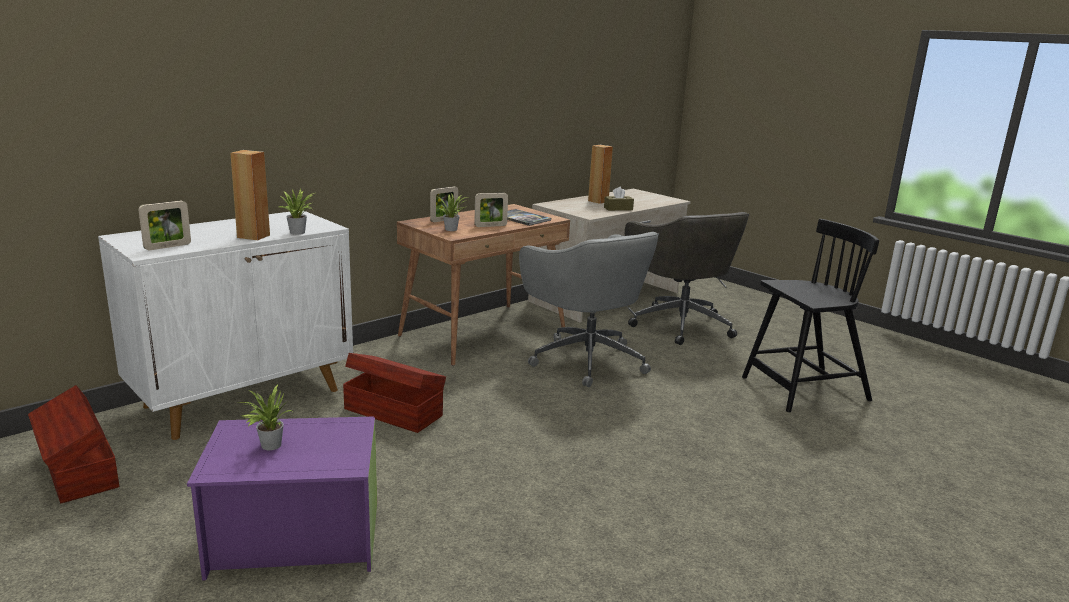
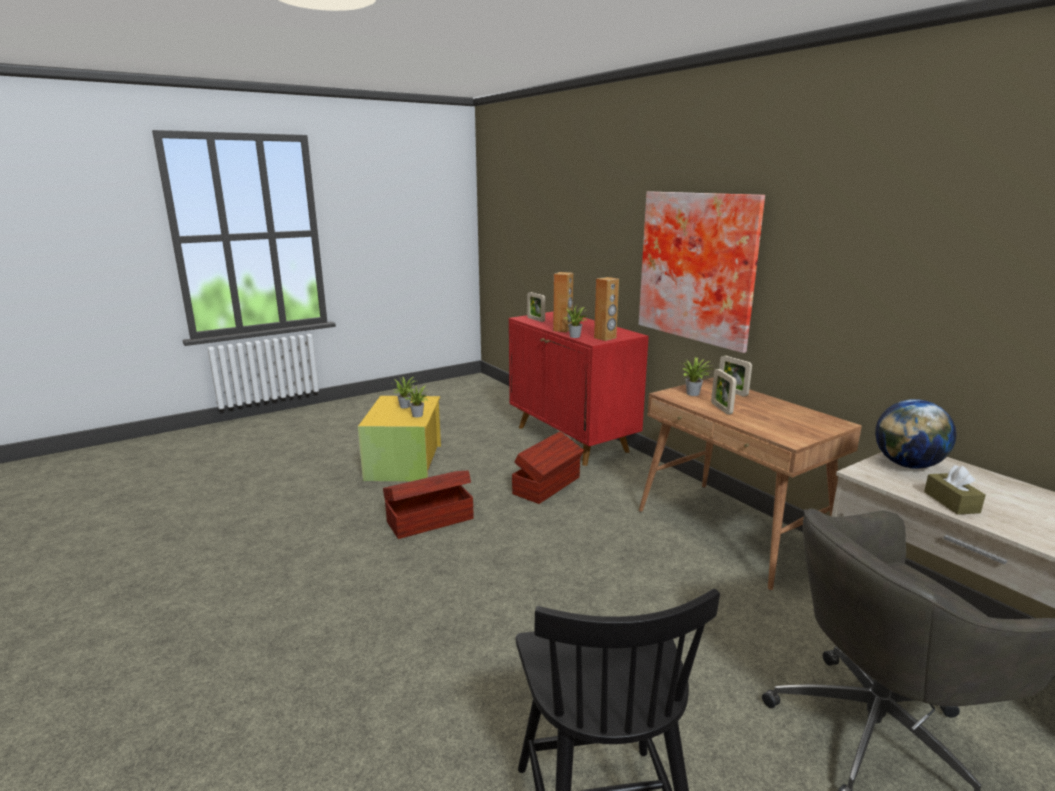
camera: 100 degrees right, 0 degrees up
(78, 471) = (490, 413): brown storage box -> brown storage box (429, 520)
(245, 398) = (572, 439): white cabinet -> red cabinet
(295, 536) = (406, 462): purple storage box -> yellow storage box
(325, 427) = (417, 416): none -> potted plant
(354, 113) = (699, 267): none -> picture
(522, 218) = (774, 424): book -> none
(571, 207) = (908, 465): none -> globe
(586, 359) = (677, 595): grey office chair -> none
(598, 201) = (998, 492): brown speaker -> brown speaker (605, 338)

